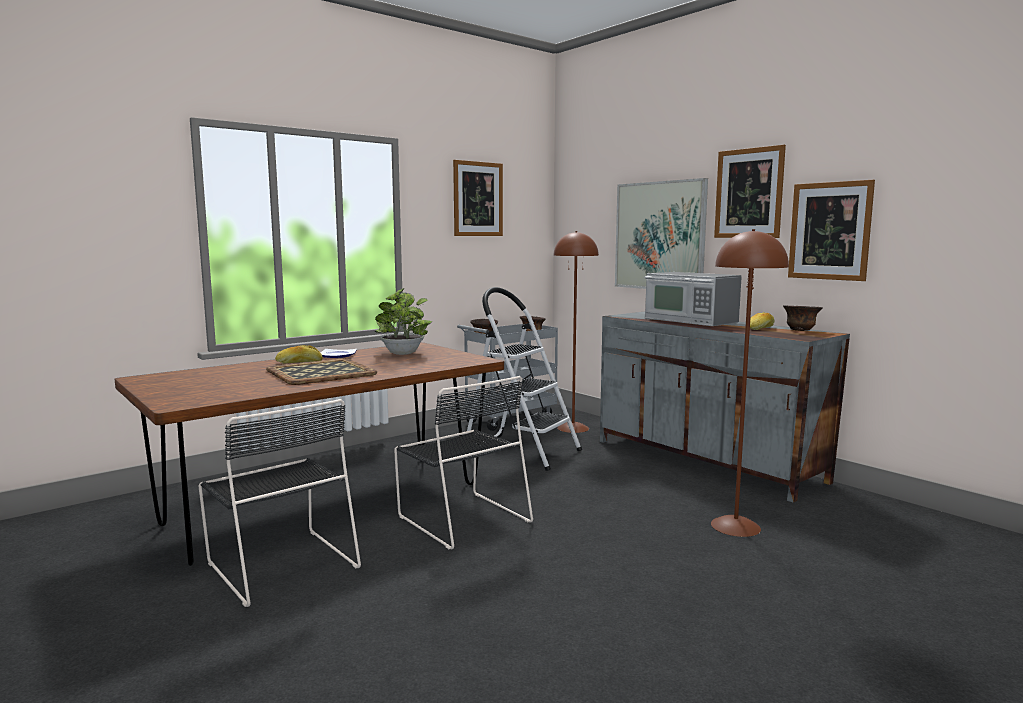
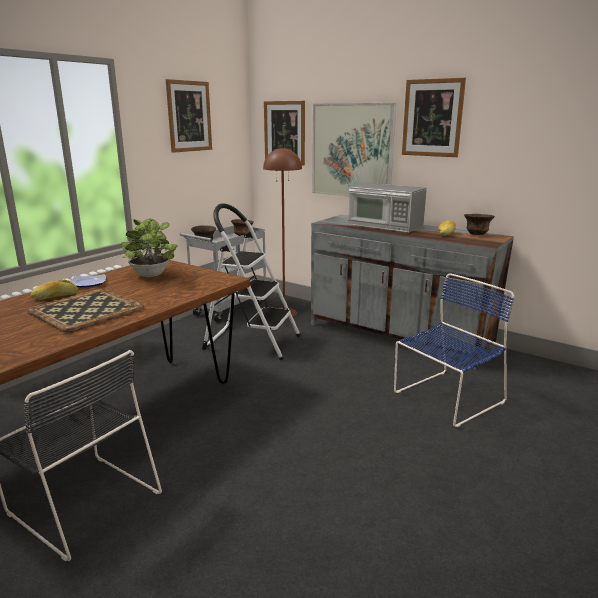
camera: 15 degrees left, 10 degrees up
(462, 517) = (230, 421): black chair -> none
(736, 526) = (446, 398): brown floor lamp -> blue chair
(829, 231) = (500, 153): picture -> picture (284, 133)

